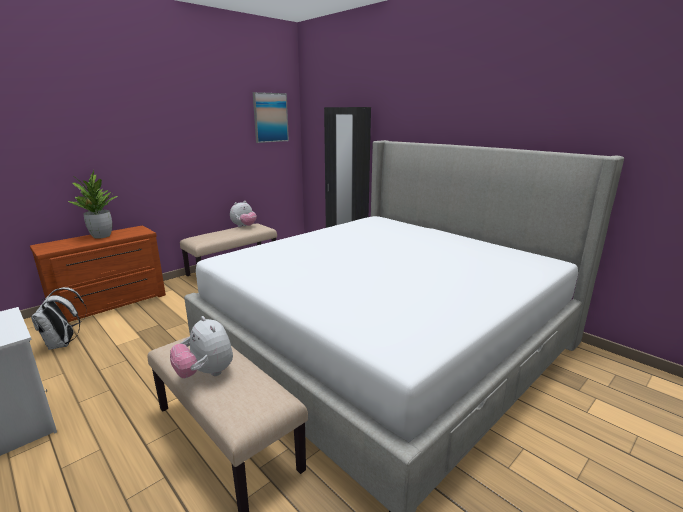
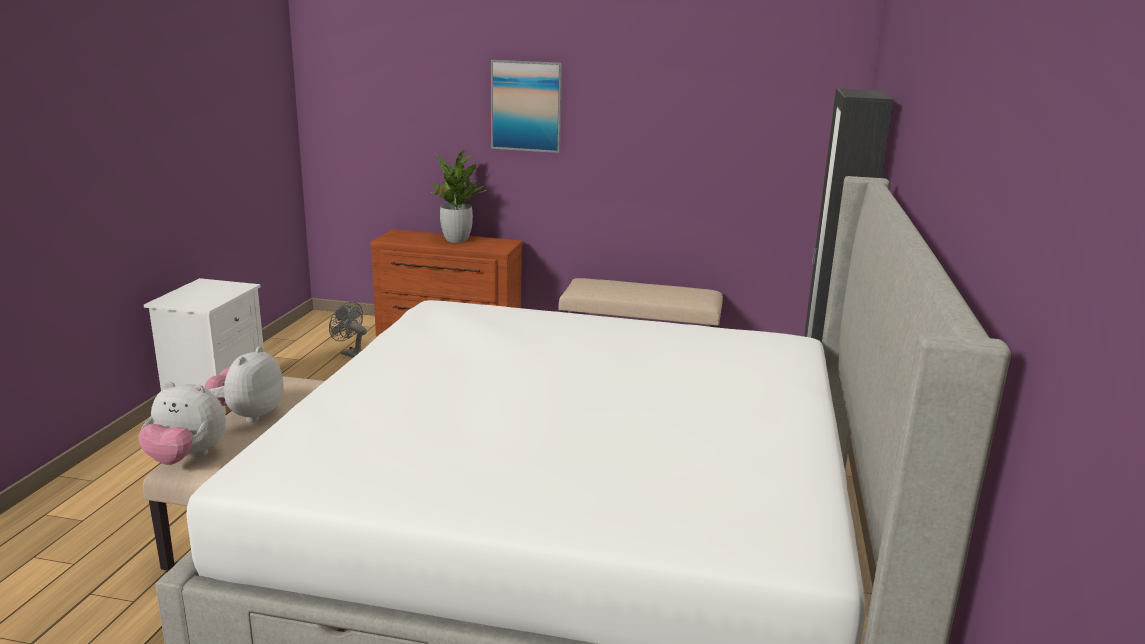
camera: 55 degrees right, 0 degrees up
(63, 343) = (351, 354): white backpack -> grey fan
(244, 226) = (680, 289): plush toy -> plush toy (186, 458)
(270, 117) = (790, 96): picture -> picture (526, 106)

